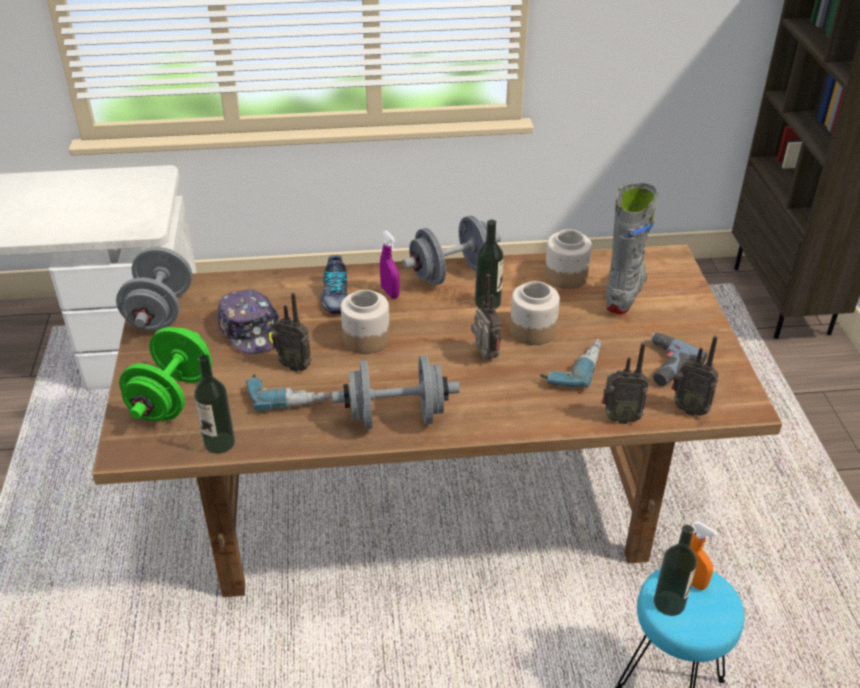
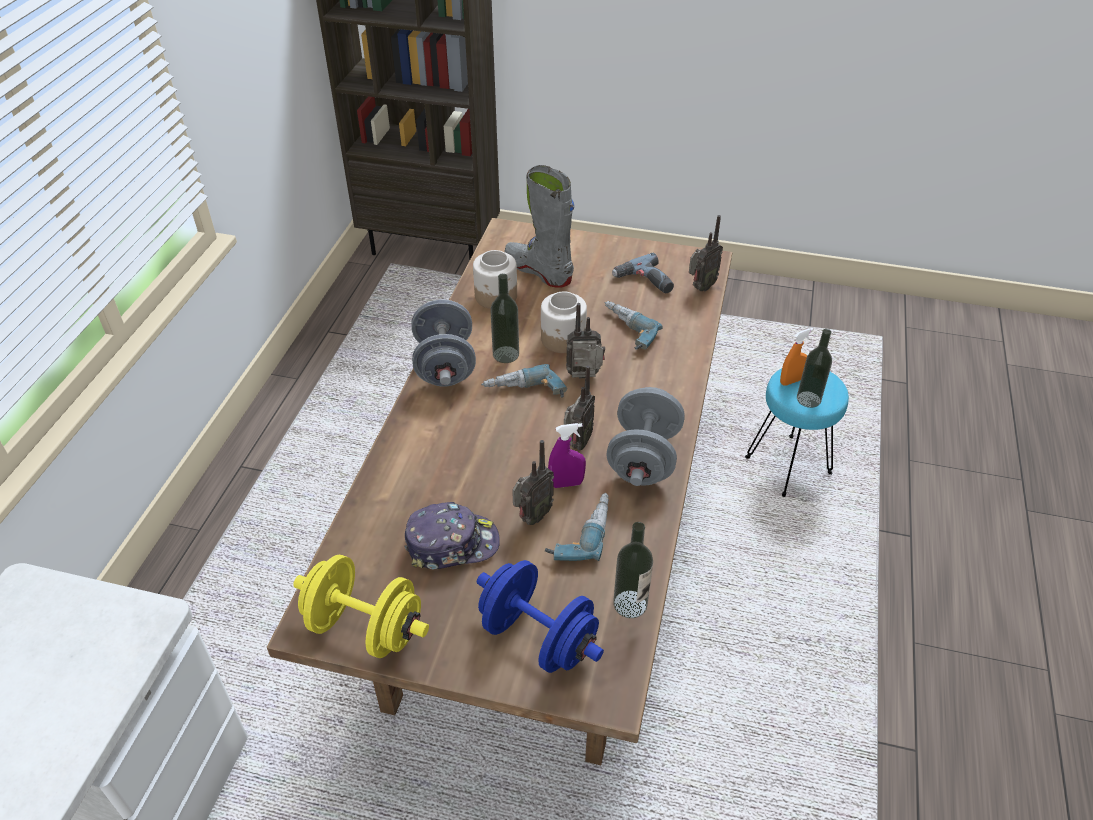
camera: 70 degrees left, 5 degrees up
(160, 312) = (365, 627): grey dumbbell -> yellow dumbbell
(172, 398) = (538, 637): green dumbbell -> blue dumbbell
(335, 296) = (430, 460): shoe -> none
(365, 339) = (517, 453): jar -> none
(390, 292) = (449, 417): purple spray bottle -> purple spray bottle (566, 483)
(442, 325) = (524, 394): none -> power drill
(619, 417) = (697, 325): radio -> radio (577, 444)

